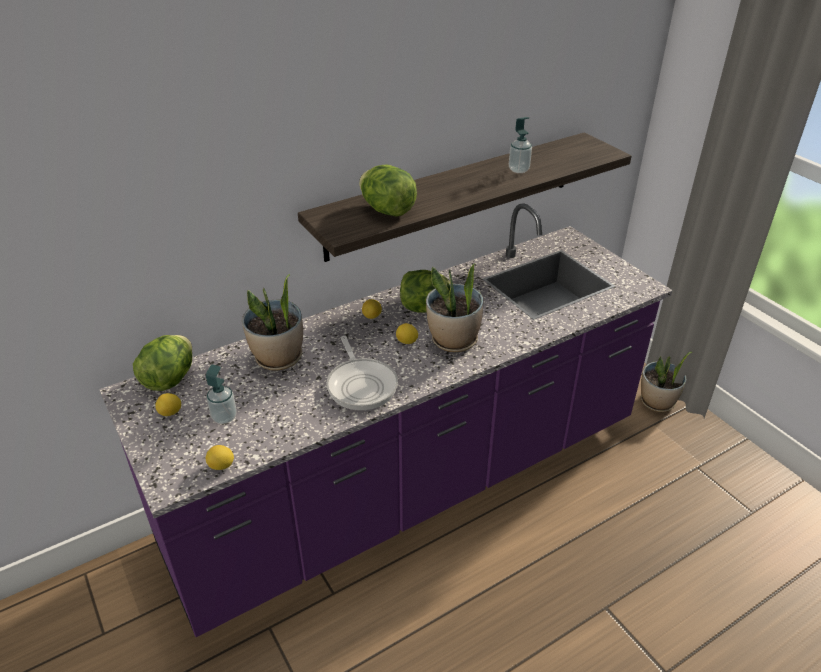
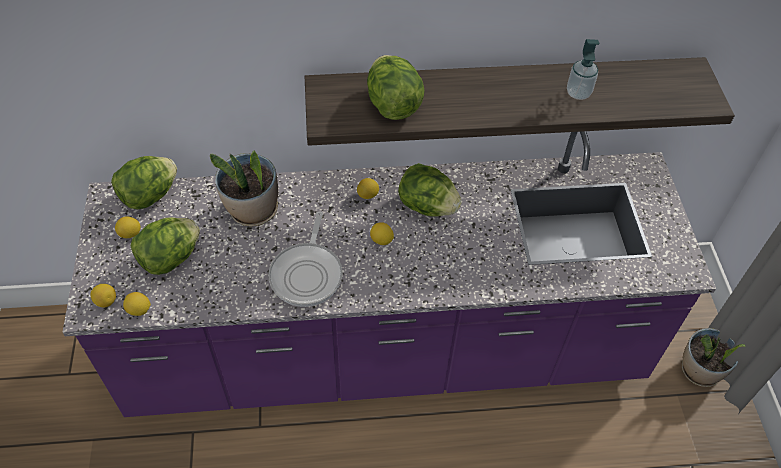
camera: 25 degrees right, 15 degrees up
(182, 471) = (106, 301): none -> lemon
(224, 417) = (170, 258): soap dispenser -> lettuce
(453, 341) = (428, 258): potted plant -> none

